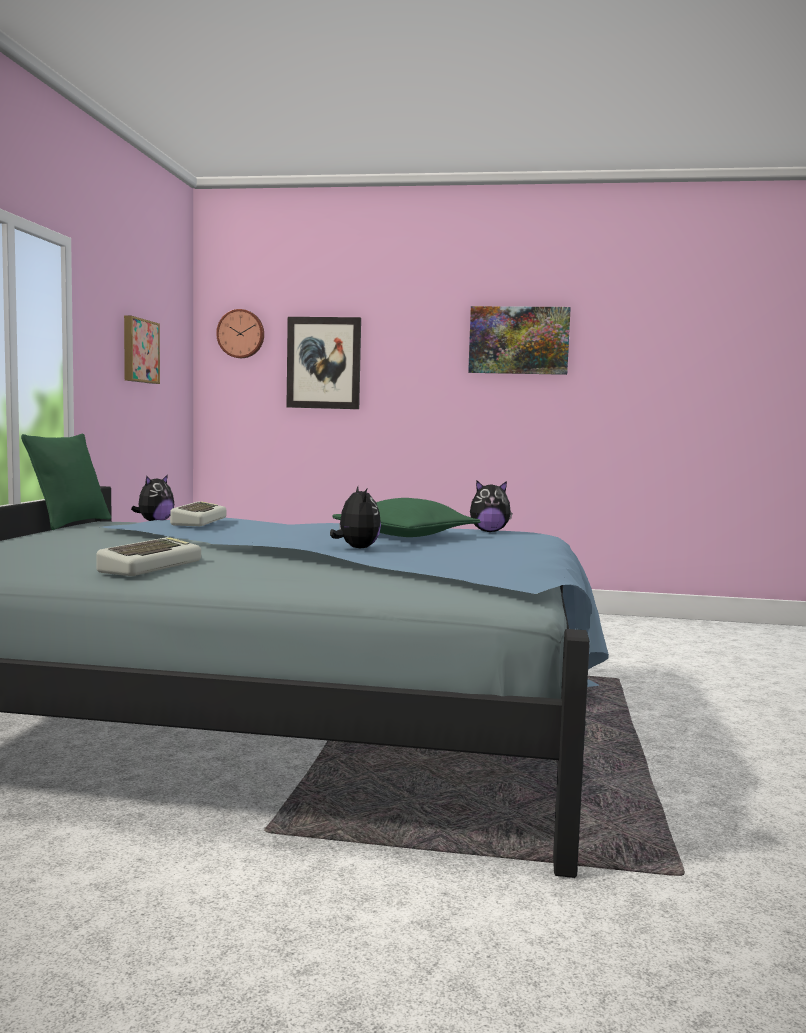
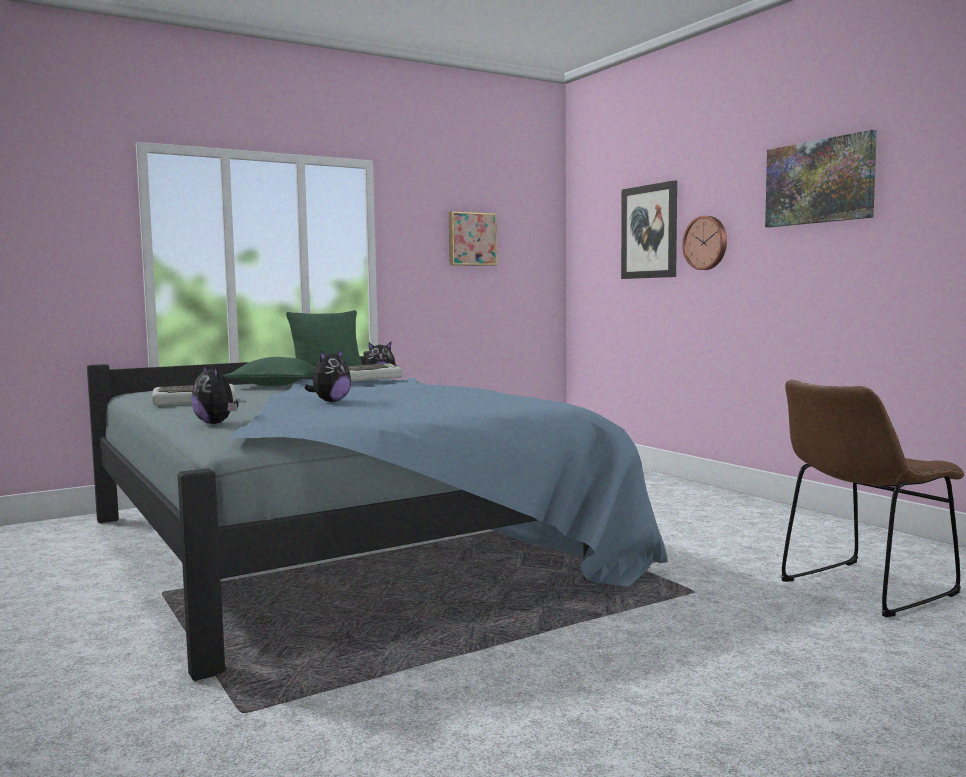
camera: 50 degrees right, 0 degrees up
(241, 334) = (593, 211): wall clock -> wall clock (706, 243)
(405, 535) = (430, 397): green pillow -> green pillow (275, 385)
(489, 531) = (523, 400): plush toy -> plush toy (216, 423)
(672, 653) = (862, 589): none -> brown chair

